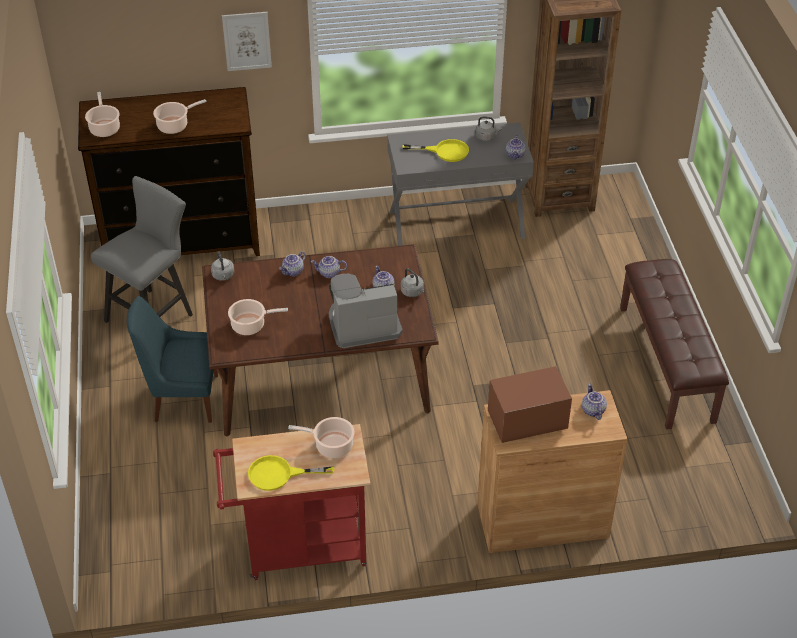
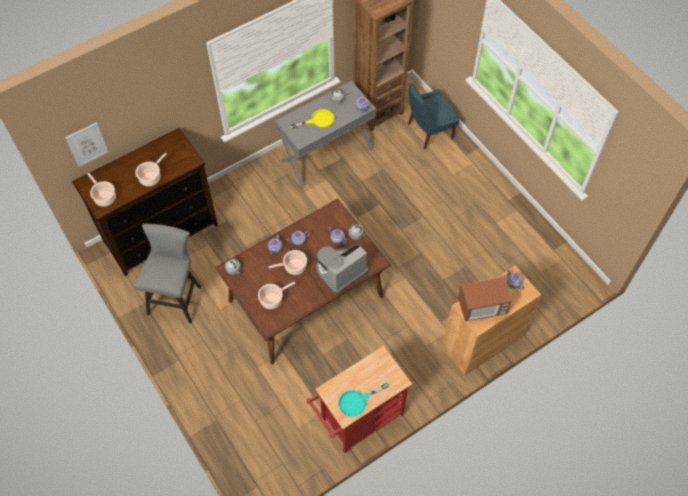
camera: 25 degrees left, 15 degrees up
(183, 398) = (230, 349): blue chair -> blue chair (428, 131)
(247, 41) = (175, 101): picture -> picture (87, 144)
(279, 474) = (357, 401): yellow frying pan -> turquoise frying pan
(331, 446) = (376, 368): cooking pot -> cooking pot (293, 267)
(527, 422) = (482, 307): microwave -> microwave turned 150 degrees counterclockwise
(667, 363) = (497, 207): brown bench -> none

